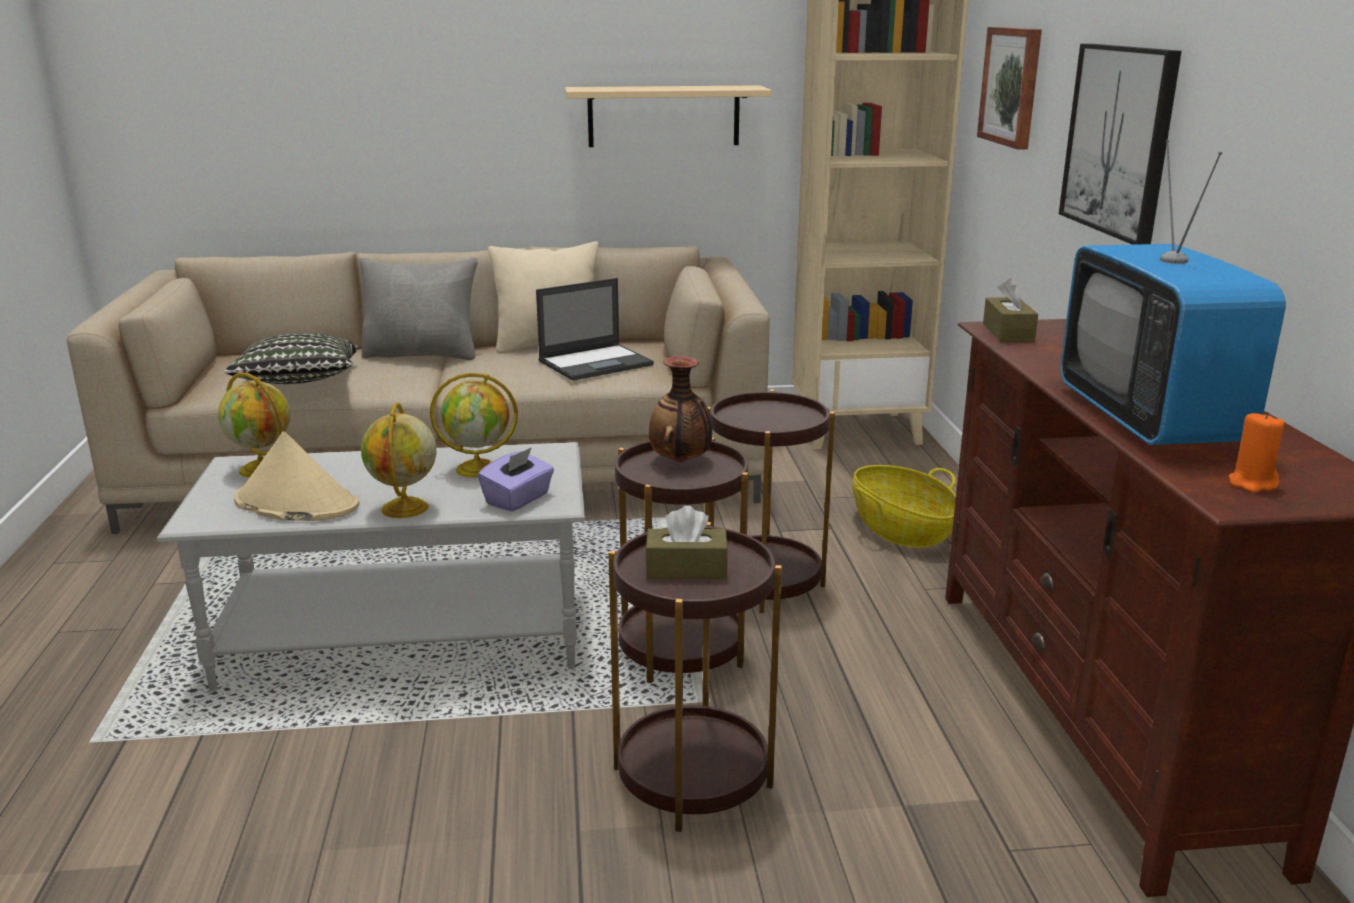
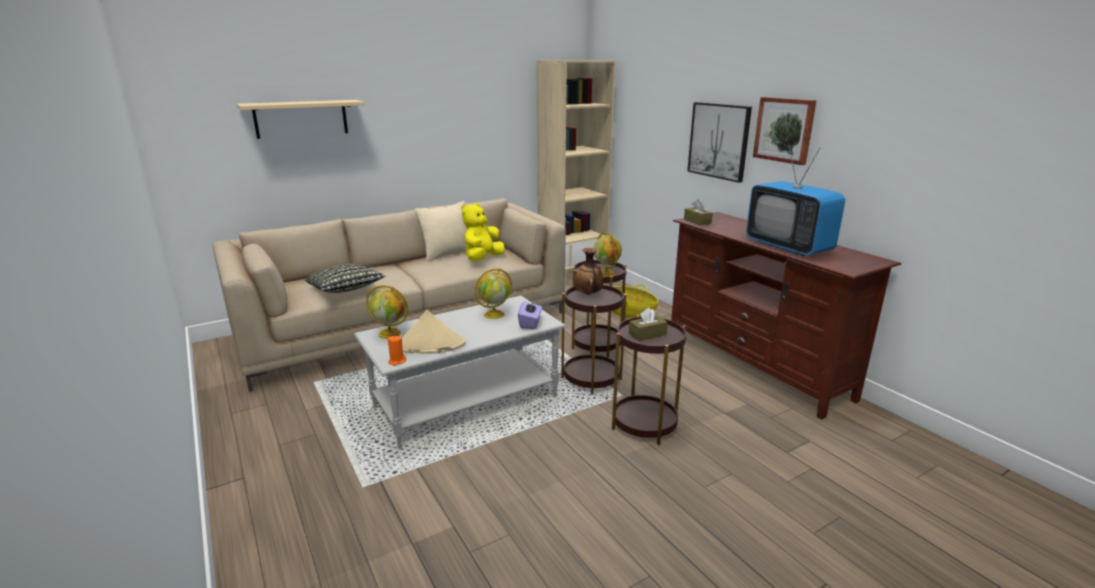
camera: 25 degrees left, 0 degrees up
(405, 509) = (486, 337): globe -> globe (606, 274)
(423, 354) = (390, 267): grey pillow -> none
(596, 363) = (482, 259): laptop -> yellow plush toy
(663, 116) = (476, 137): beige shelf -> beige shelf (301, 118)
(1012, 86) = (645, 118): picture -> picture (784, 130)
(1252, 484) = (846, 263): orange candle -> orange candle (397, 361)

